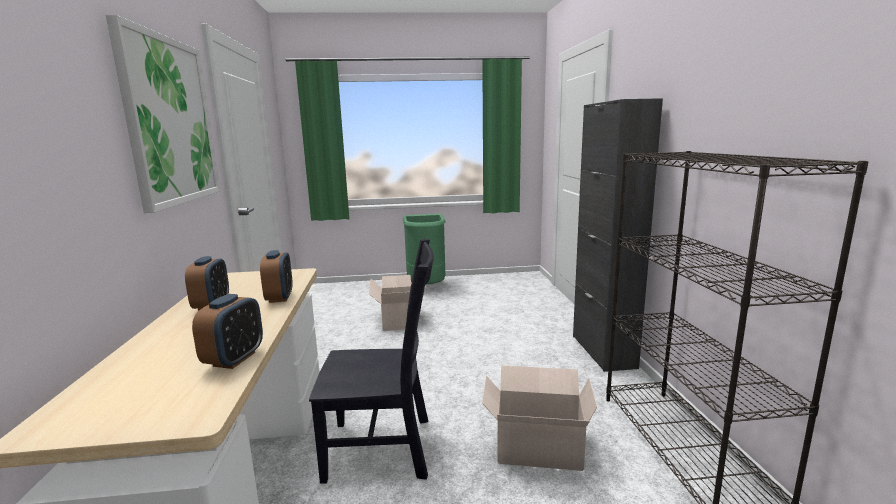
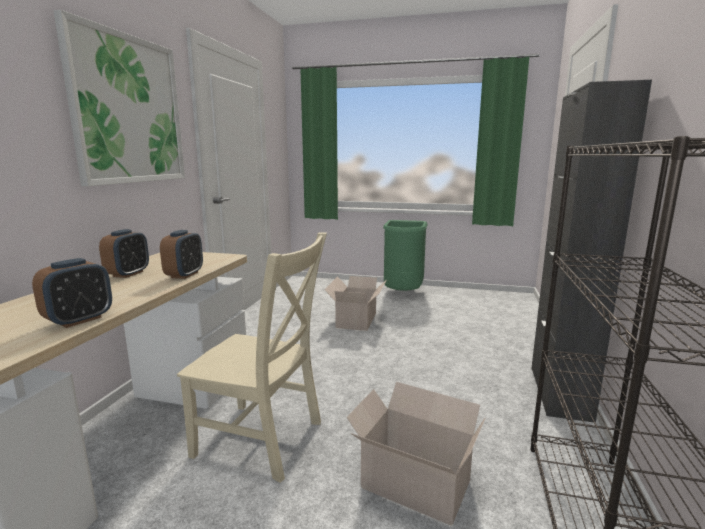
camera: 20 degrees right, 0 degrees up
(384, 449) = (263, 440): black chair -> beige chair

